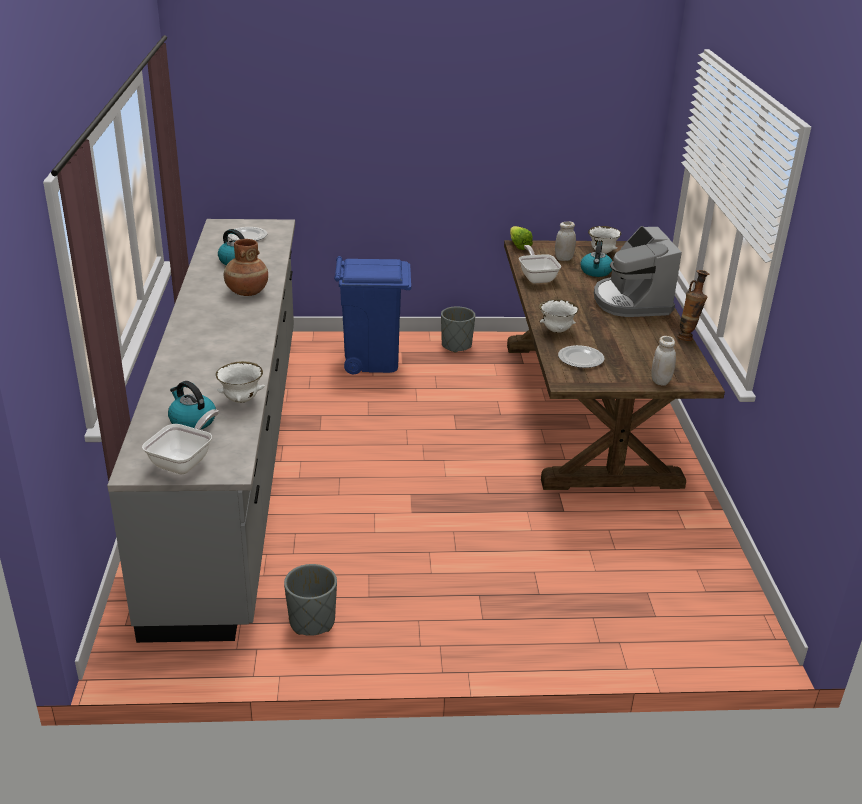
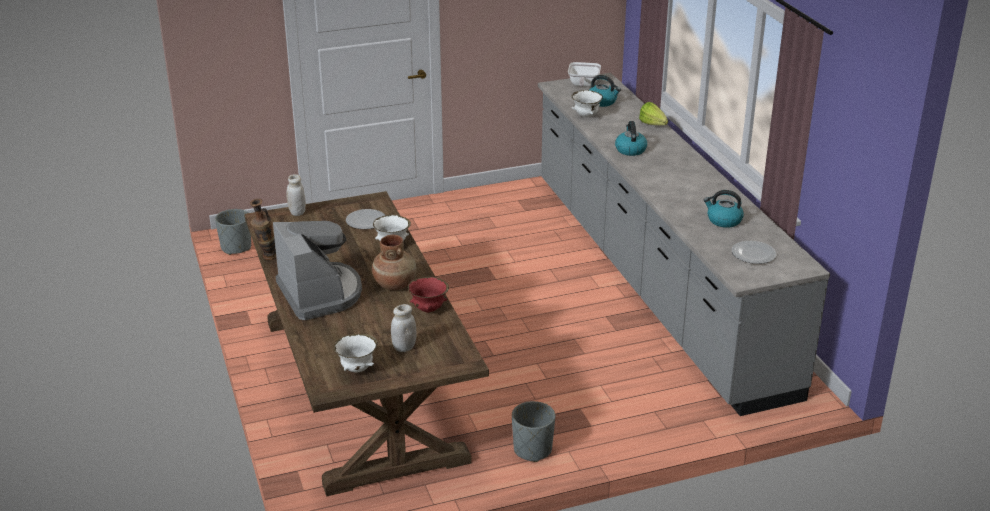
camera: 165 degrees right, 0 degrees up
(246, 292) = (675, 190): brown vase -> brown vase (395, 284)
(312, 621) = (514, 201): grey planter -> grey planter (236, 247)
(372, 360) = (615, 405): blue trash can -> none
(518, 245) = (467, 362): lettuce -> lettuce (654, 125)
(537, 277) = (428, 309): frying pan -> red bowl
(596, 272) = (362, 332): kettle -> kettle (630, 150)

